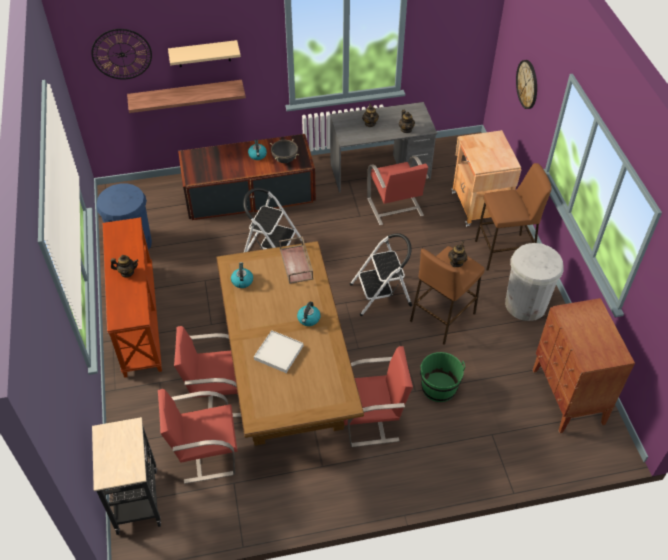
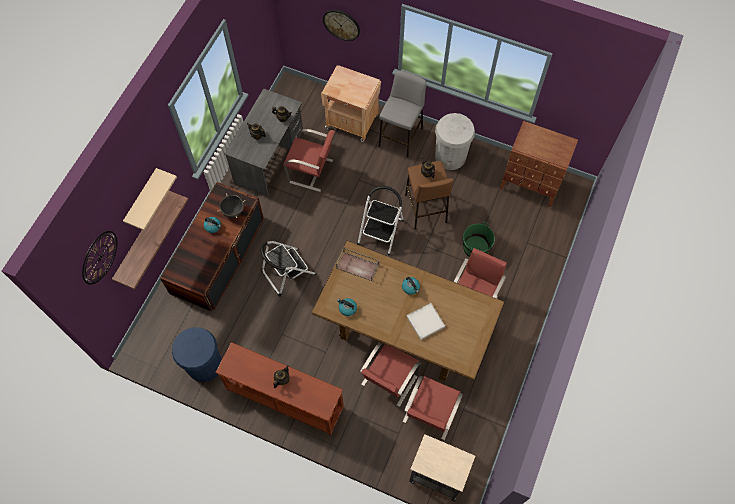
camera: 55 degrees left, 15 degrees up
(504, 252) = (401, 137): brown stool -> grey stool

